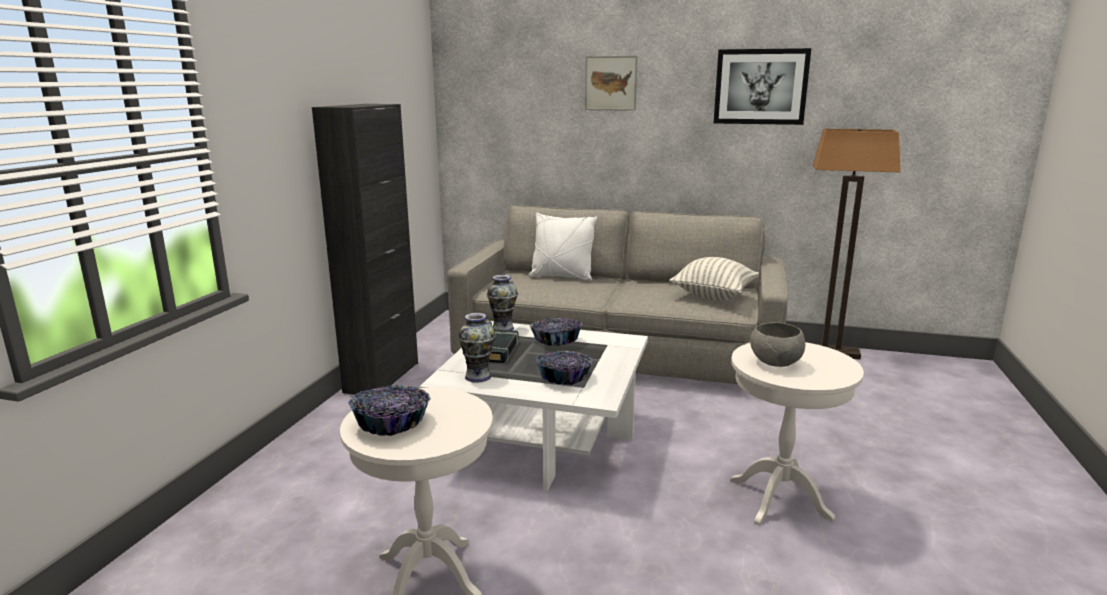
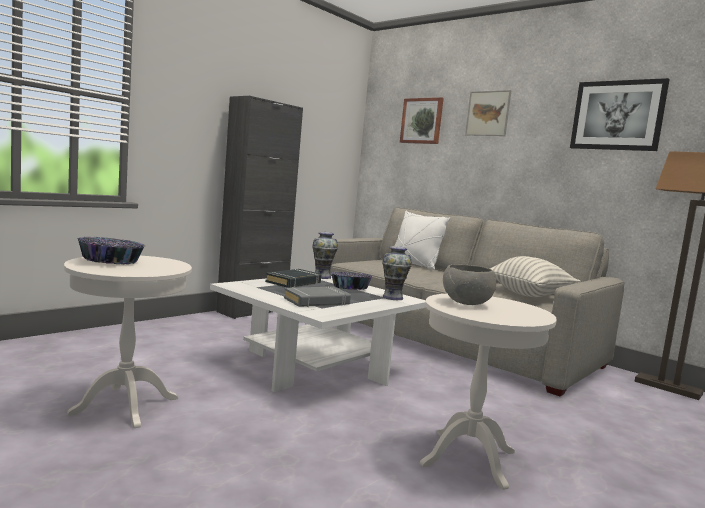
camera: 25 degrees right, 10 degrees down
(478, 376) = (257, 288): vase -> vase (392, 297)
(522, 92) = (422, 121): none -> picture
(564, 378) = (317, 301): bowl -> grey book

